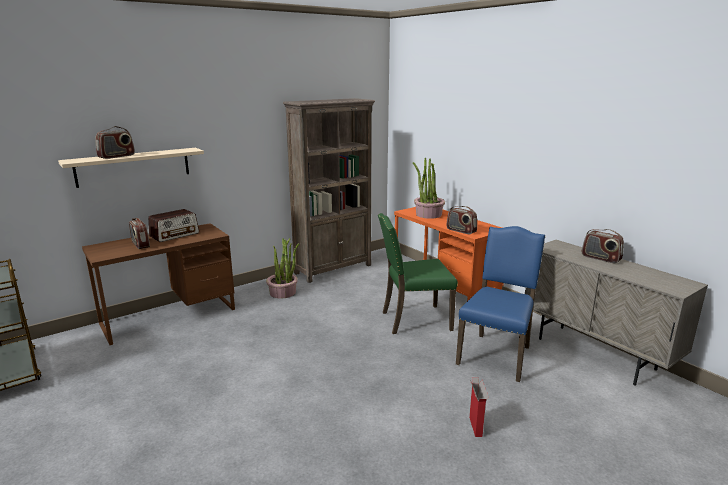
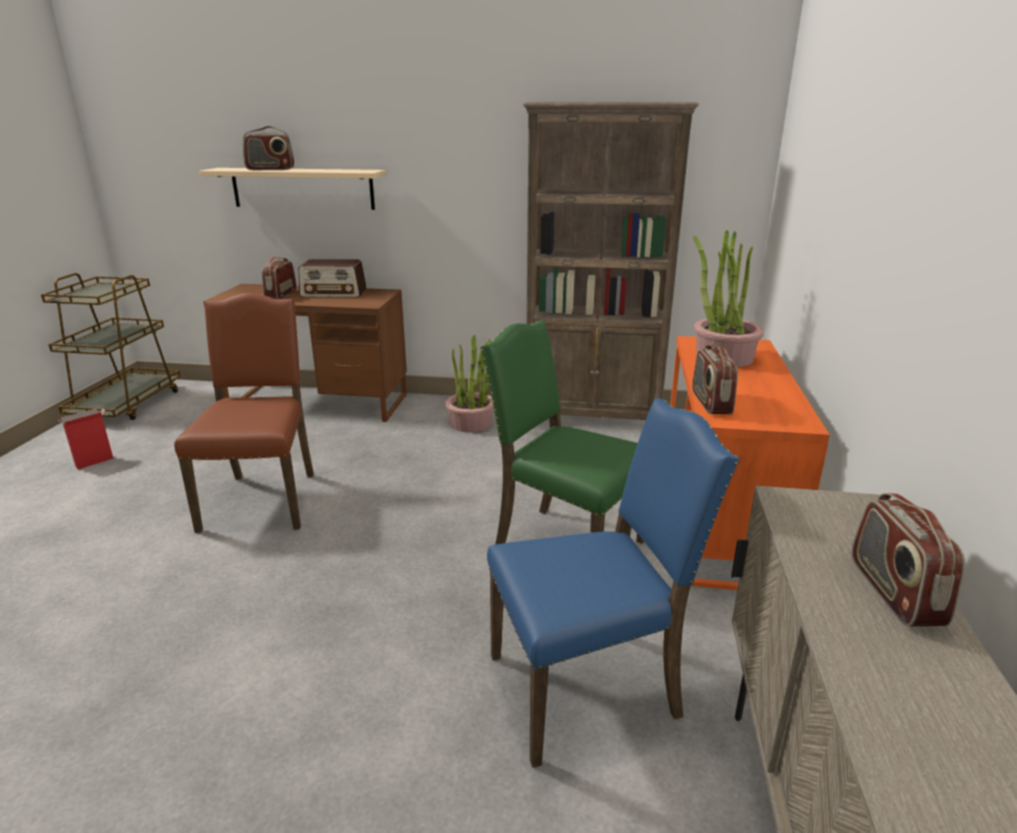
camera: 45 degrees right, 5 degrees up
(246, 369) = (263, 499): none -> brown chair
(475, 426) = (321, 778): cardboard box -> cardboard box (95, 462)

